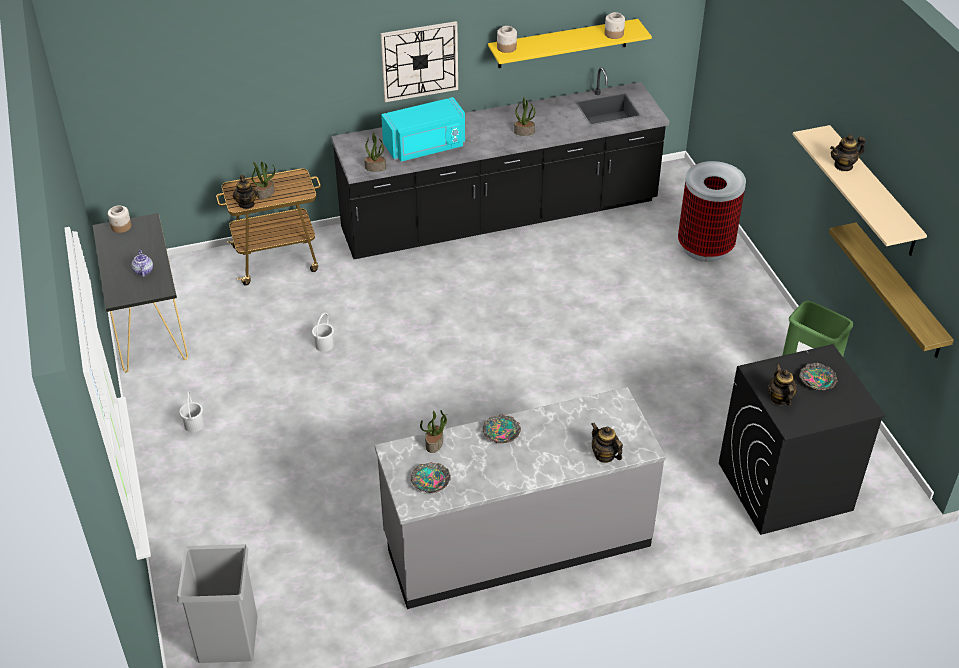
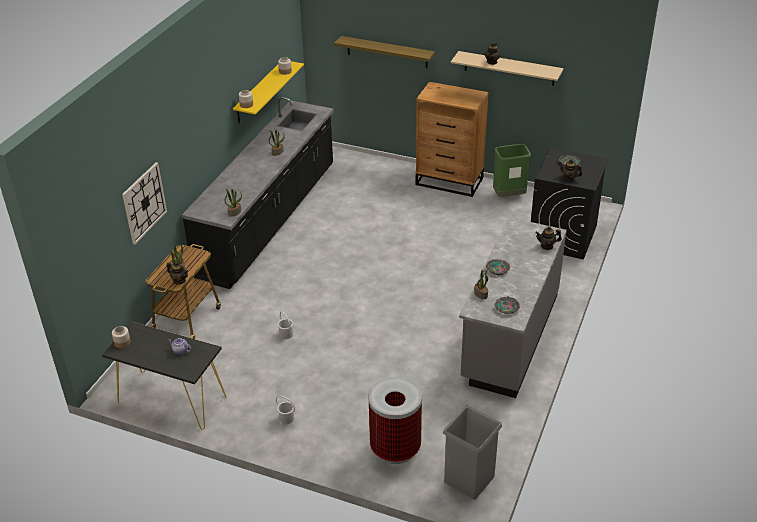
camera: 50 degrees left, 5 degrees down
(419, 61) = (208, 137): wall clock -> wall clock (144, 203)
(425, 147) = (242, 188): turquoise microwave -> none
(705, 247) = (382, 171): trash can -> trash can (395, 448)
(762, 315) = (450, 182): none -> brown dresser
(898, 291) = (549, 109): shelf -> shelf (387, 52)

